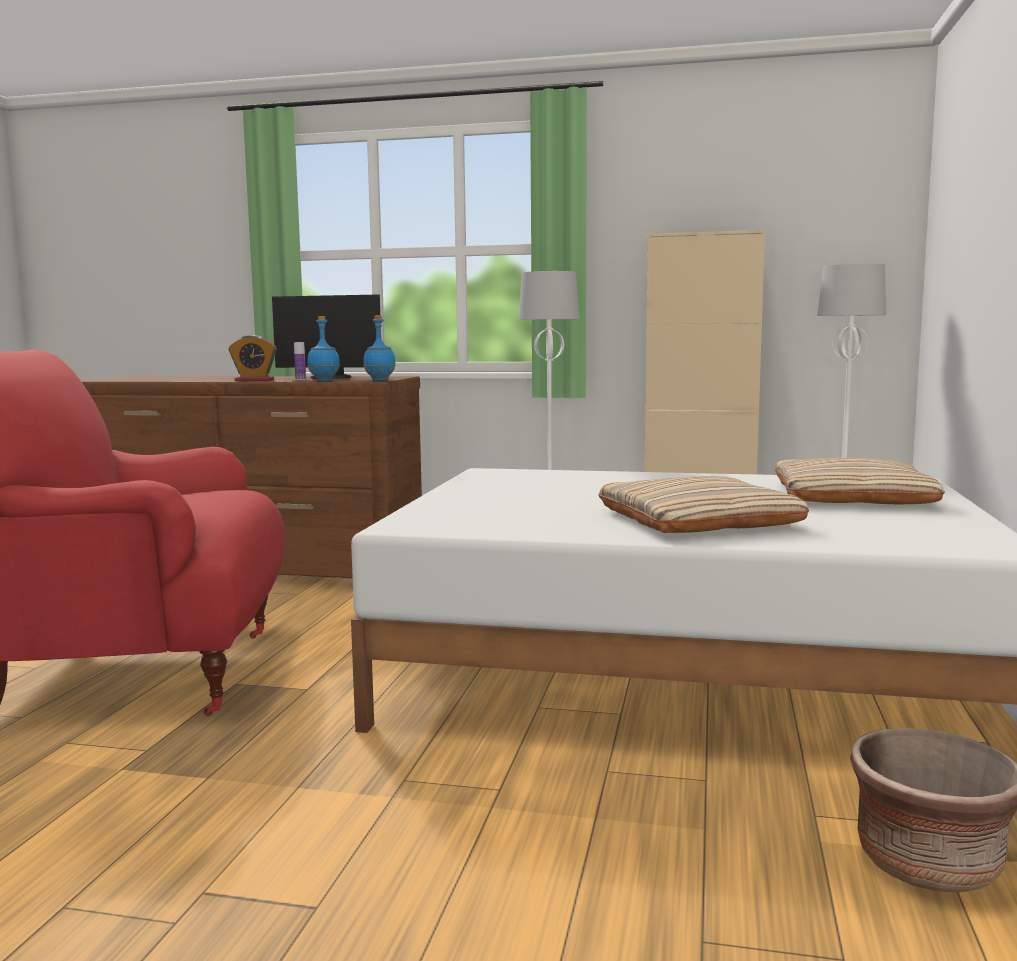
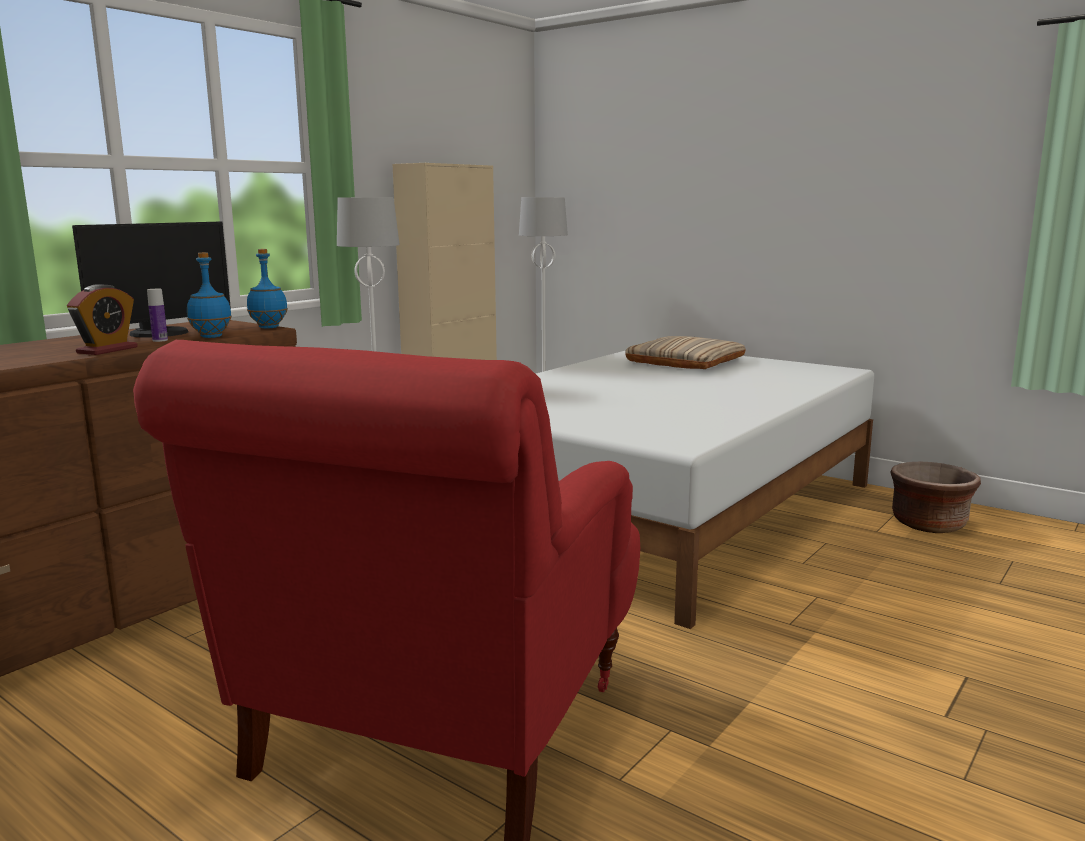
camera: 65 degrees left, 5 degrees up
(697, 520) = (730, 391): beige pillow -> none

